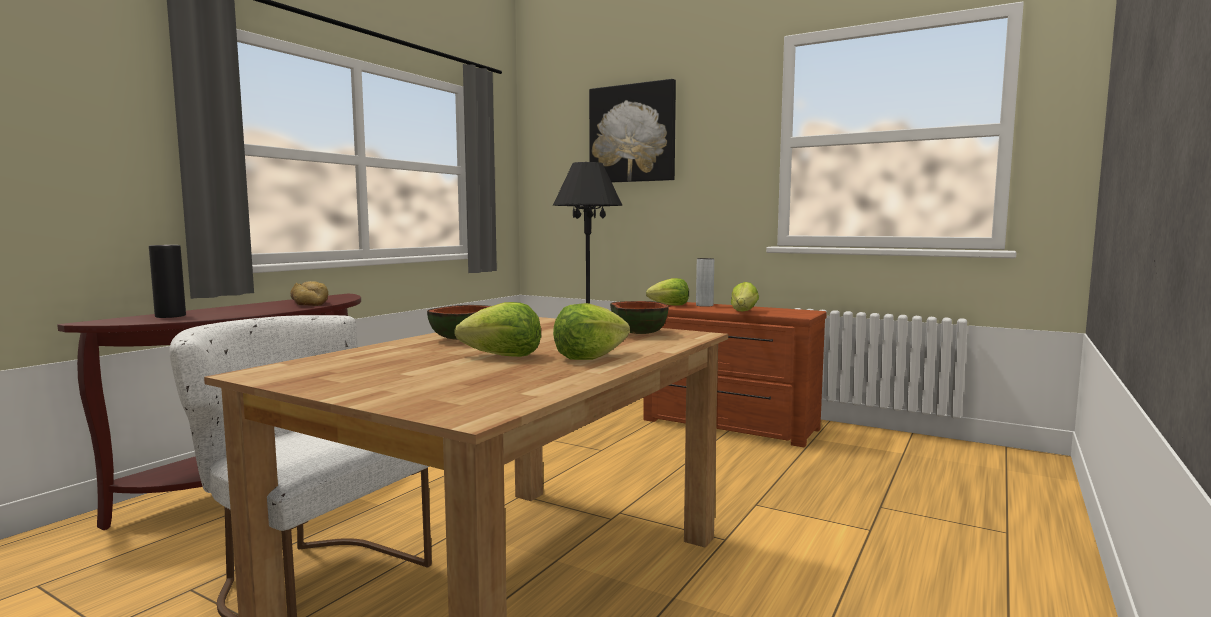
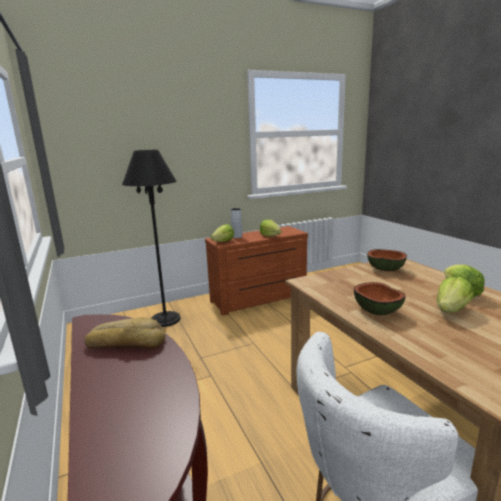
camera: 55 degrees left, 10 degrees up
(170, 316) = (127, 444): black vase -> none
(632, 133) = (149, 124): picture -> none

